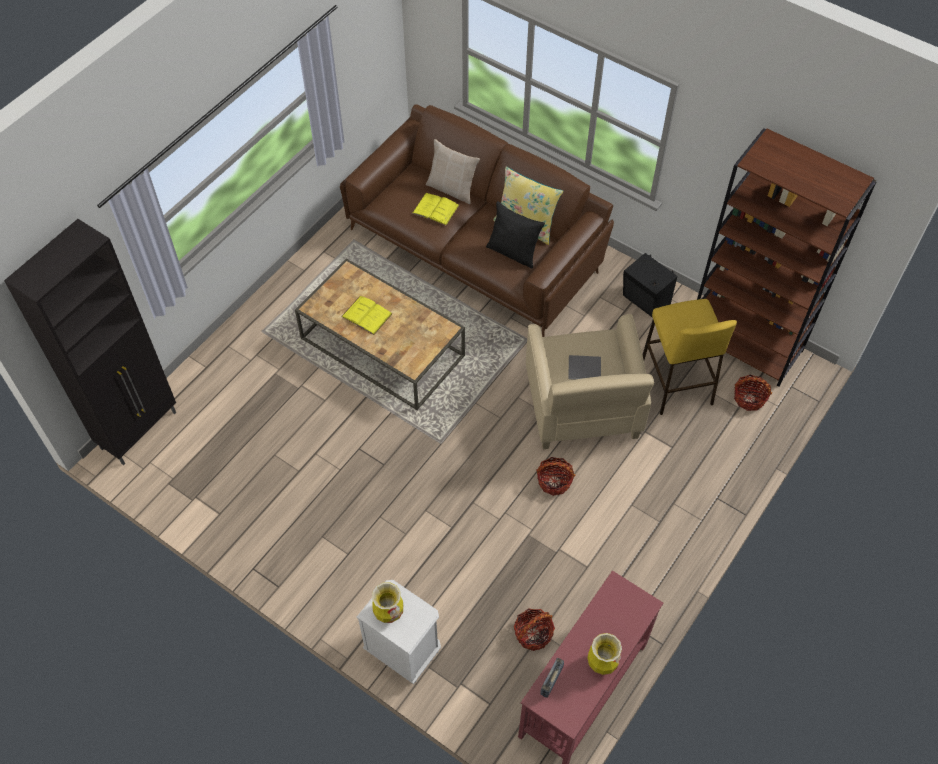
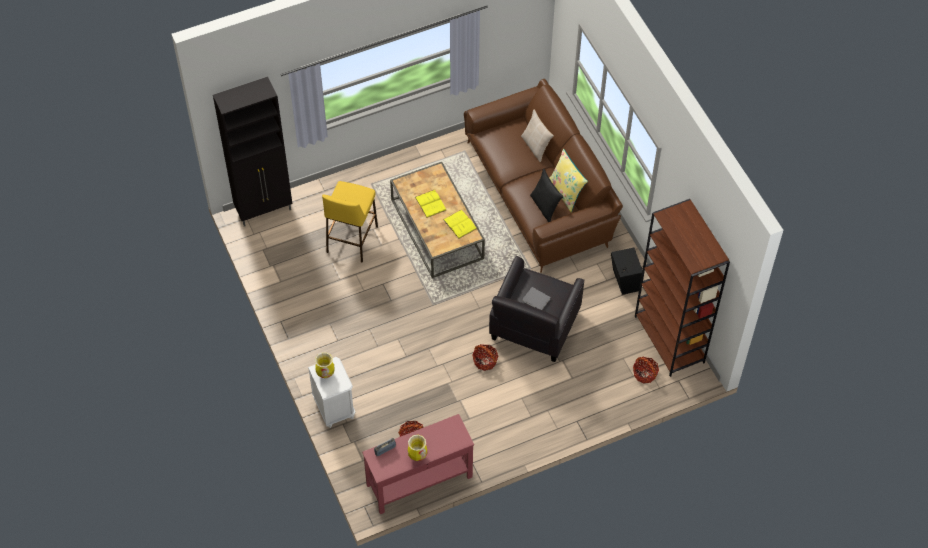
camera: 30 degrees right, 0 degrees up
(435, 209) = (515, 155): yellow book -> yellow book (460, 224)
(582, 407) = (534, 326): beige armchair -> black armchair
(676, 383) = (605, 341): yellow stool -> yellow stool (352, 239)

